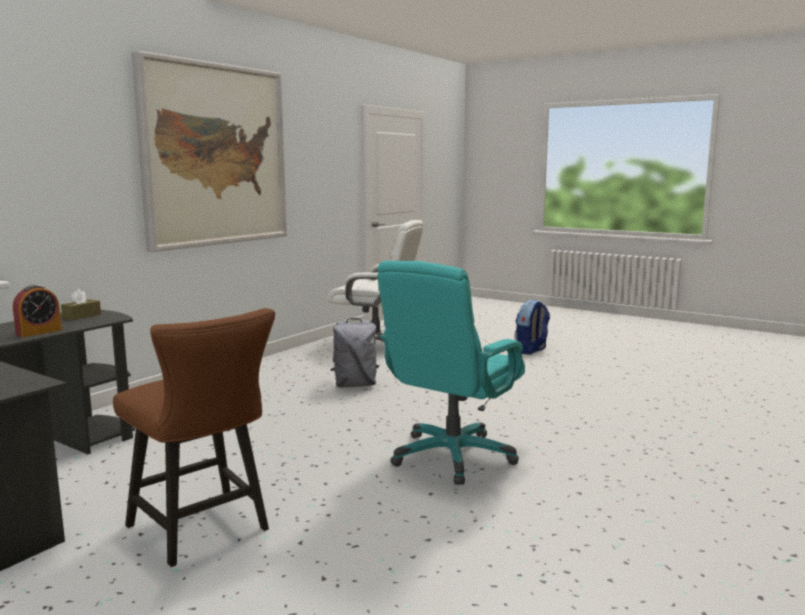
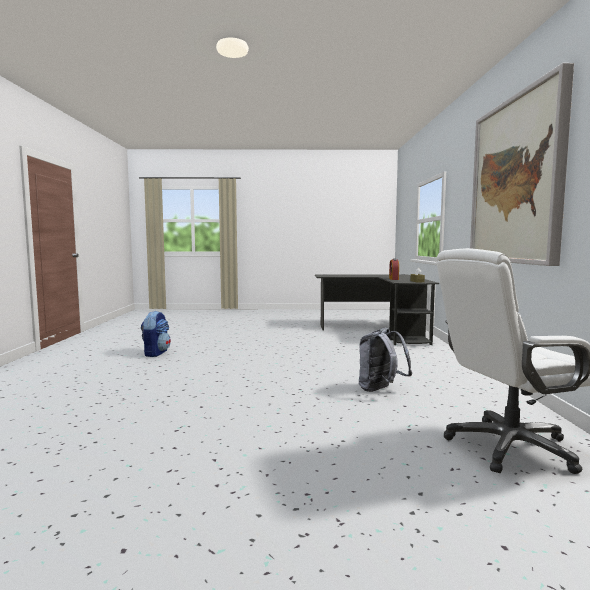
camera: 145 degrees right, 5 degrees down
(204, 531) = (290, 337): brown chair -> none
(452, 457) = (236, 366): turquoise office chair -> none
(531, 350) = (299, 519): backpack -> backpack (156, 353)

